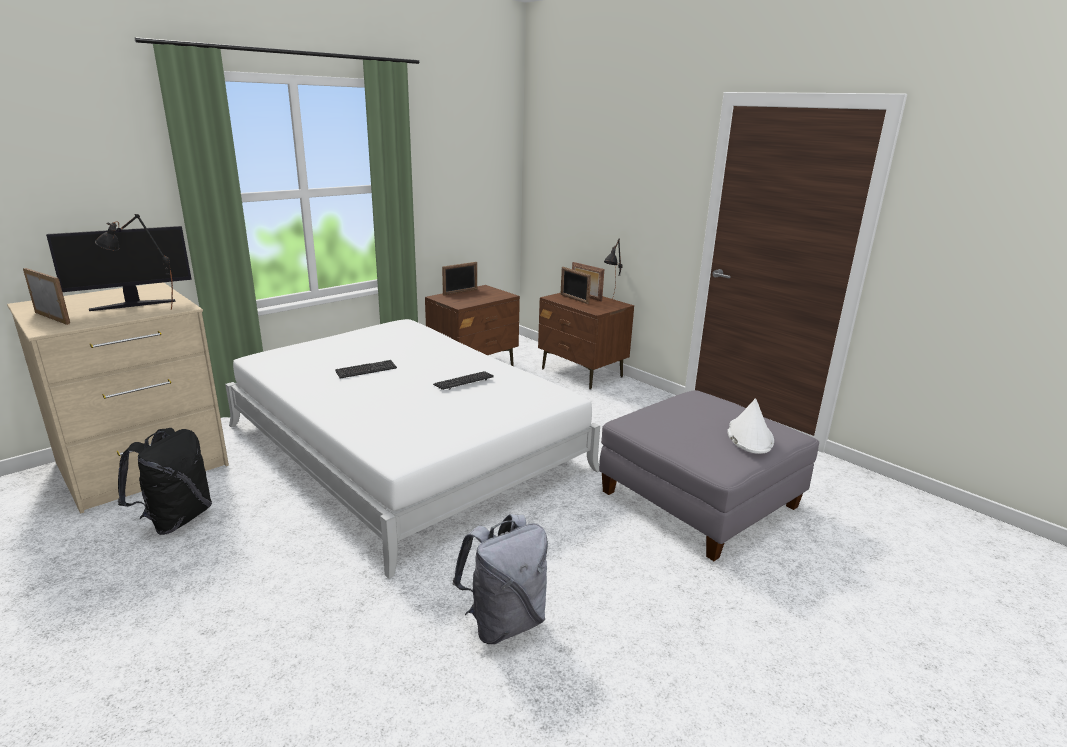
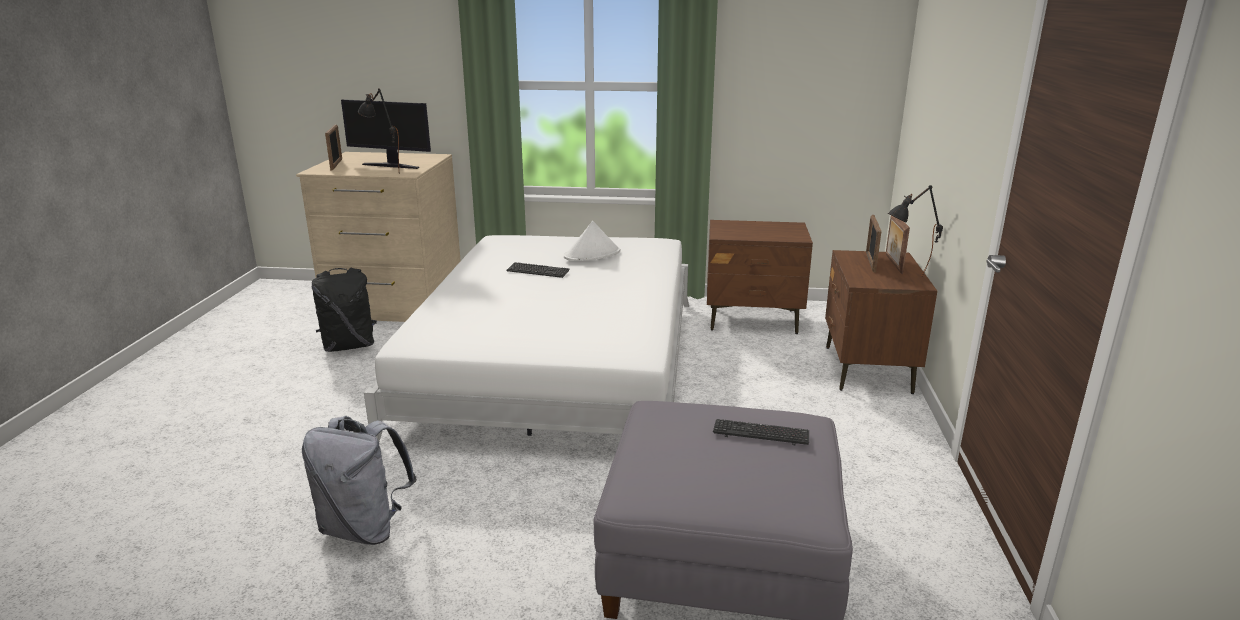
camera: 50 degrees right, 0 degrees up
(460, 292) = (756, 223): picture frame -> none
(464, 382) = (585, 308): keyboard -> keyboard (761, 434)
(749, 436) = (734, 486): white hat -> white hat (592, 254)

